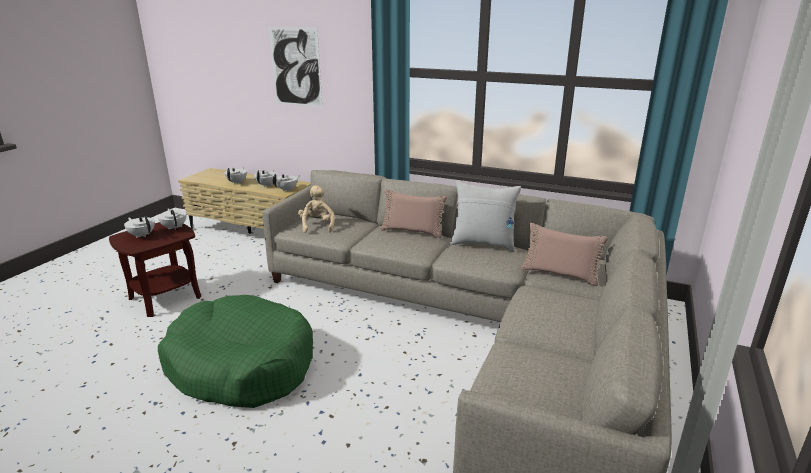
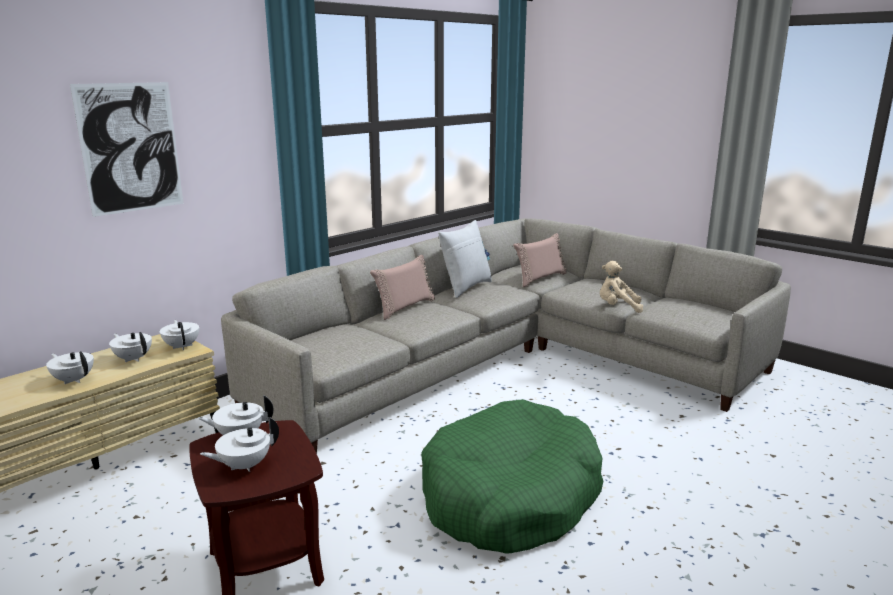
camera: 70 degrees left, 5 degrees down
(317, 226) = (332, 348): beige plush toy -> beige plush toy (617, 308)

